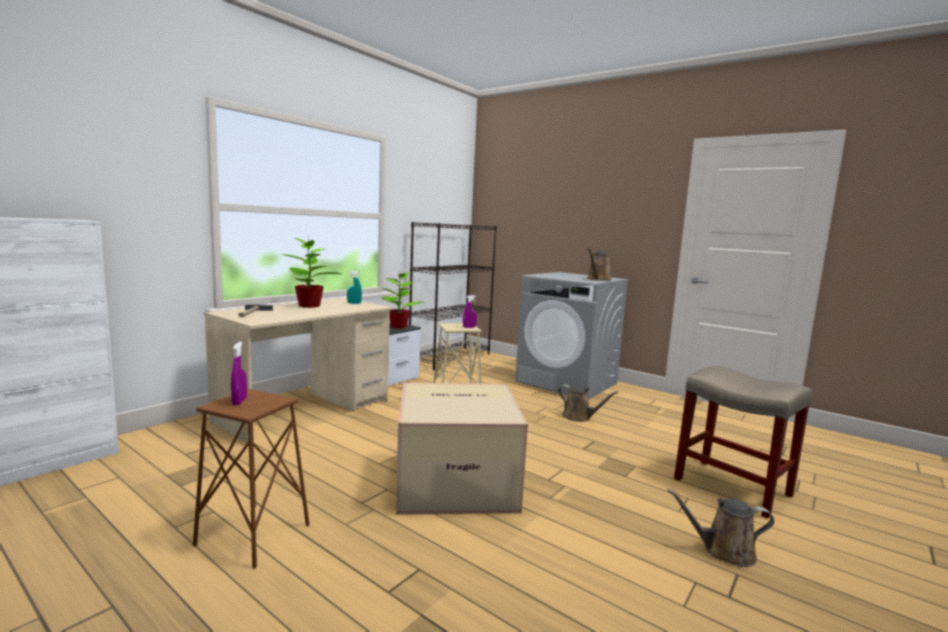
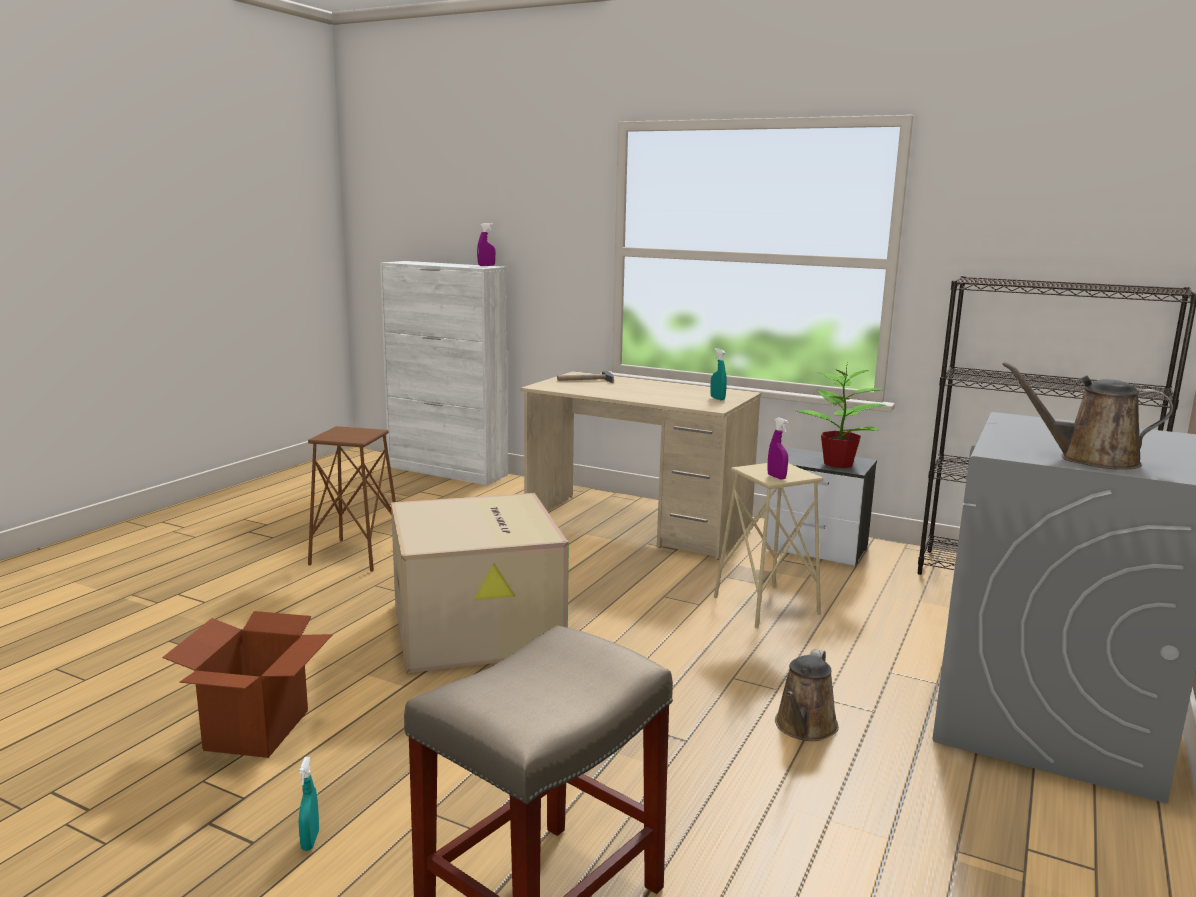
camera: 80 degrees right, 5 degrees up
(239, 401) = (349, 432): purple spray bottle -> purple spray bottle (486, 265)
(310, 306) = (664, 388): potted plant -> none
(609, 582) = (257, 730): none -> cardboard box
(723, 551) = (310, 841): brown watering can -> turquoise spray bottle

